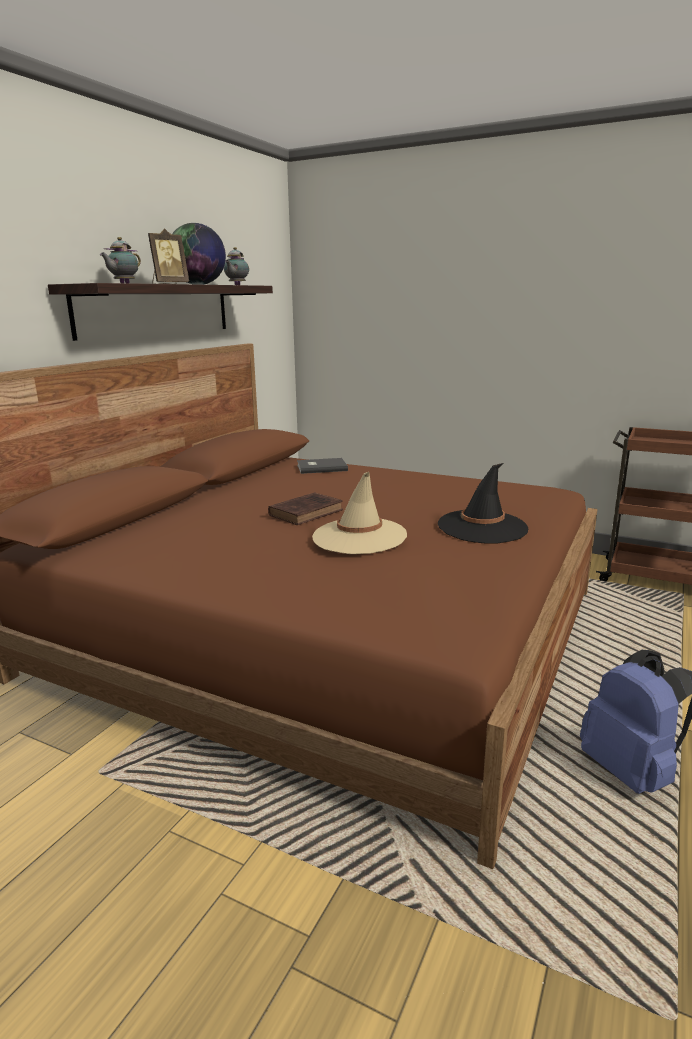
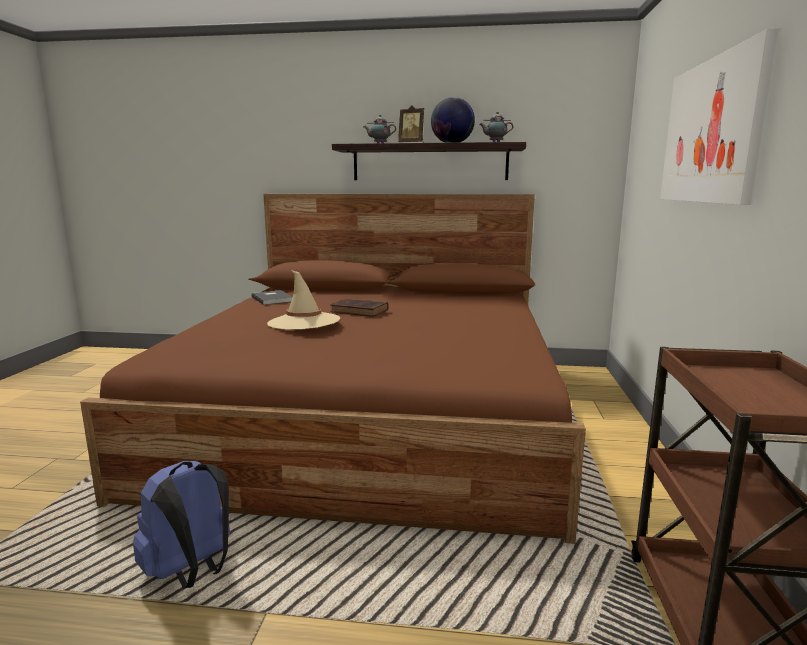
camera: 70 degrees right, 5 degrees down
(321, 467) = (492, 303): grey book -> grey book (273, 299)
(482, 527) = (362, 352): black hat -> none
(486, 291) = (711, 132): none -> picture

